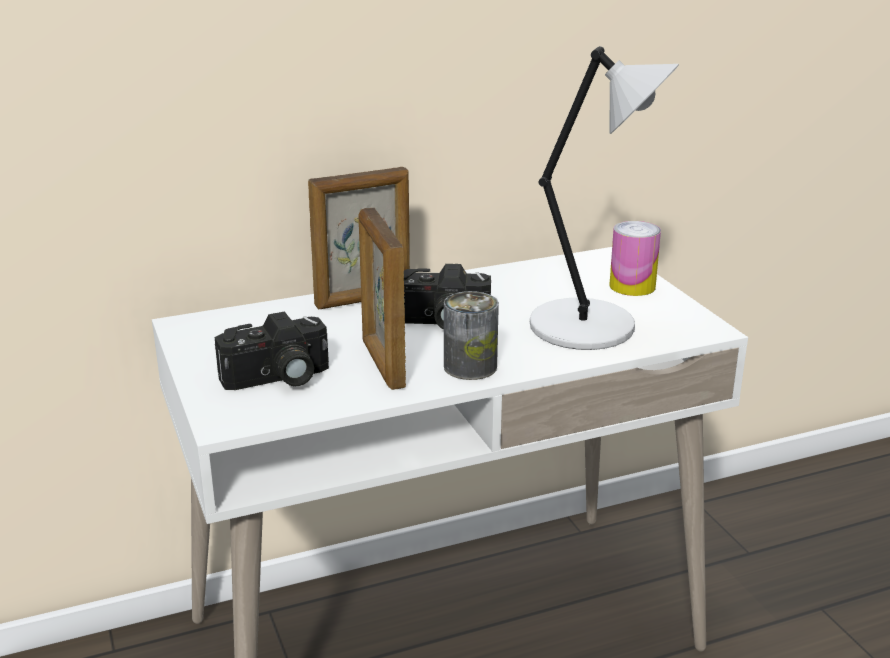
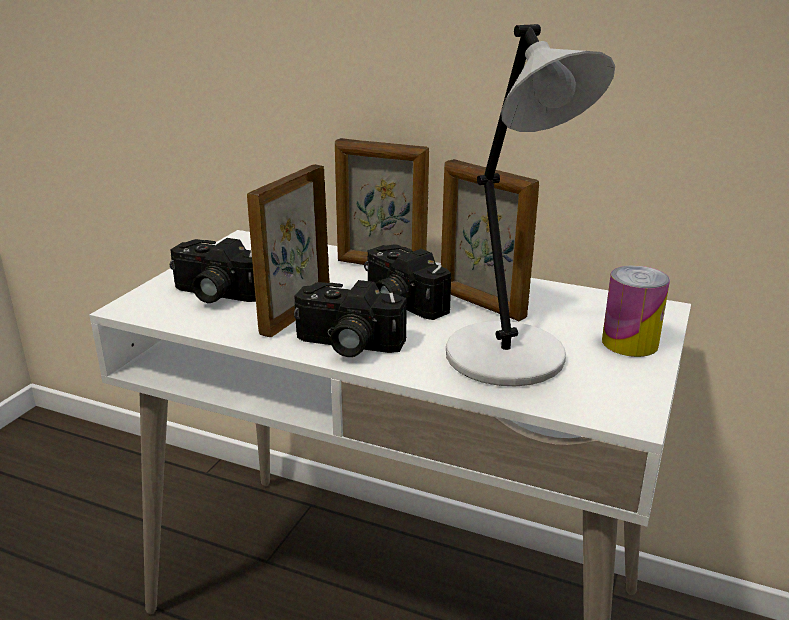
camera: 45 degrees right, 0 degrees up
(470, 367) = (346, 345): can -> camera
(498, 299) = (481, 304): none -> picture frame

